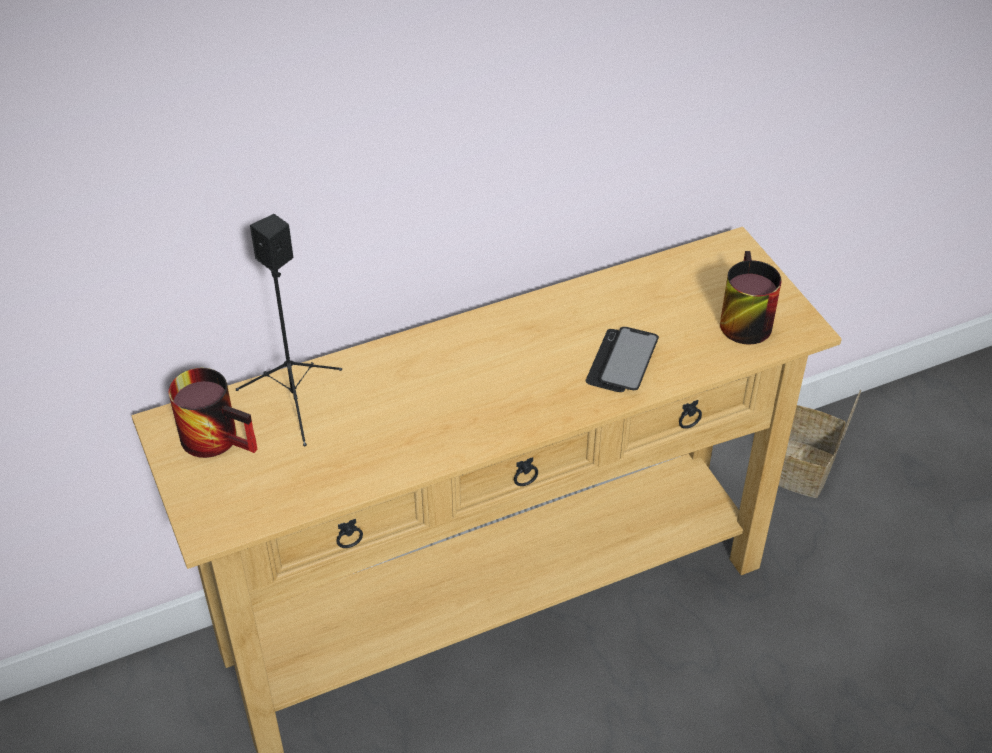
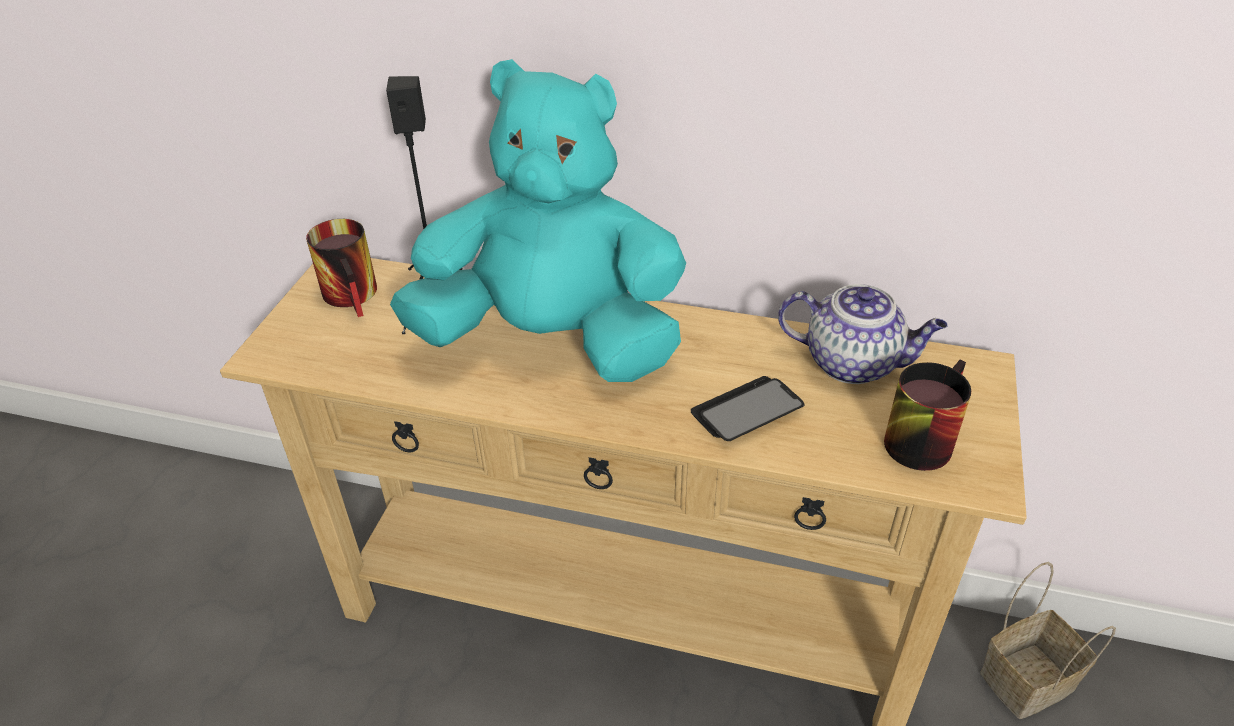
camera: 40 degrees right, 5 degrees down
(432, 386) = (552, 342): none -> turquoise plush toy
(654, 287) = (854, 363): none -> teapot

